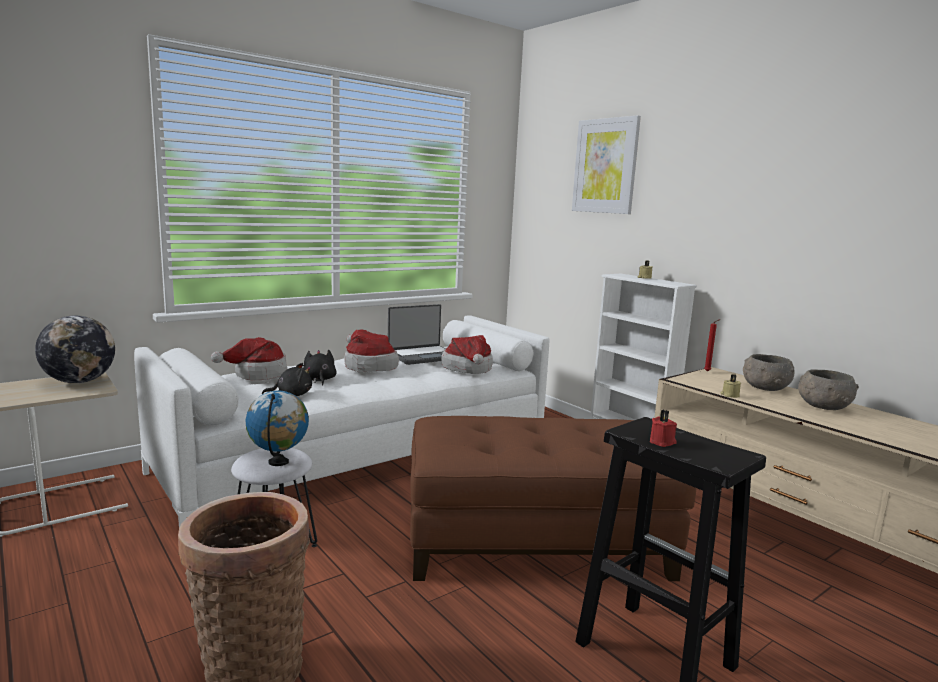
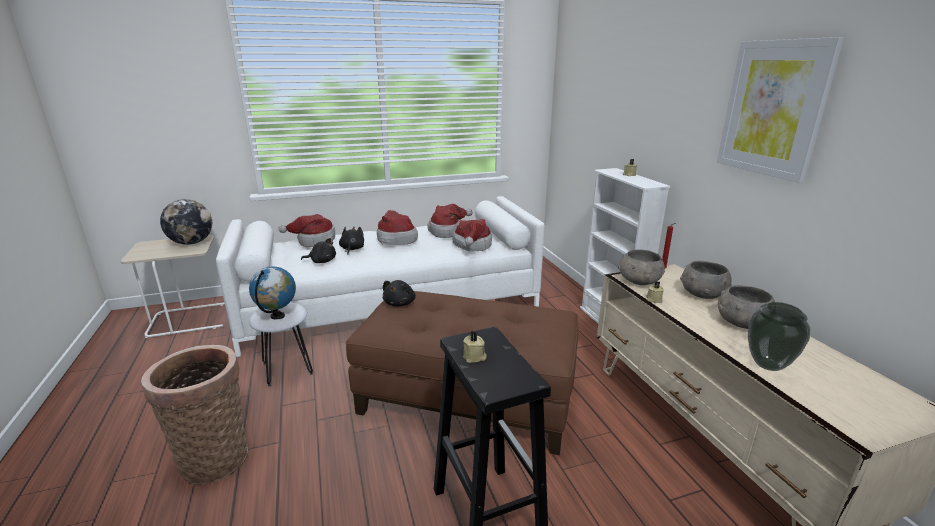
camera: 20 degrees right, 10 degrees up
(423, 356) = (447, 231): laptop -> hat
(449, 428) = (400, 303): none -> black plush toy
(605, 166) = (613, 65): picture -> picture (773, 108)
(662, 442) = (474, 357): red candle -> beige candle
(698, 382) = (639, 281): none -> grey bowl
(880, 434) = (767, 364): none -> vase

